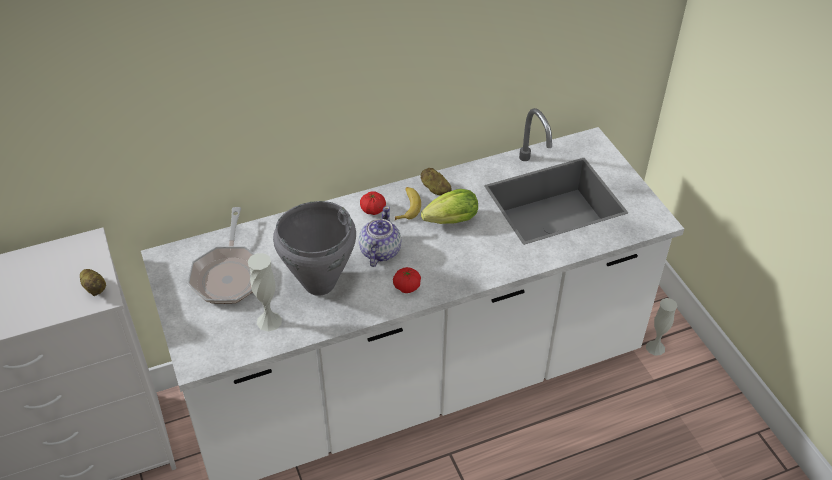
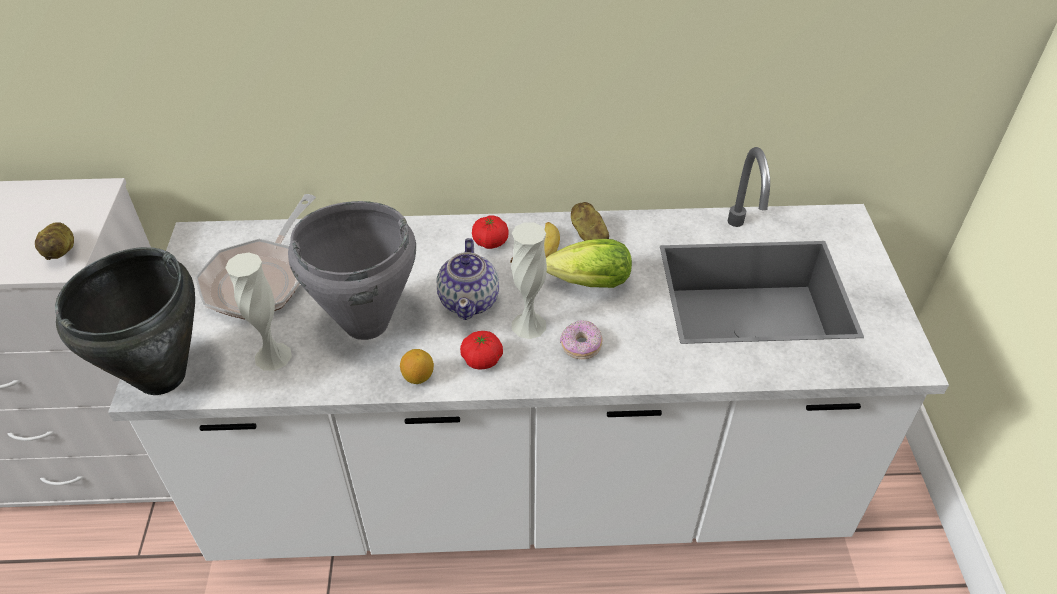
camera: 20 degrees right, 0 degrees up
(202, 354) = (163, 376): none -> black cooking pot
(372, 308) = (418, 377): none -> lemon
(379, 252) = (469, 300): teapot -> teapot turned 150 degrees clockwise
(464, 262) = (580, 346): none -> donut
(655, 347) = (878, 541): white vase -> white vase (528, 325)

